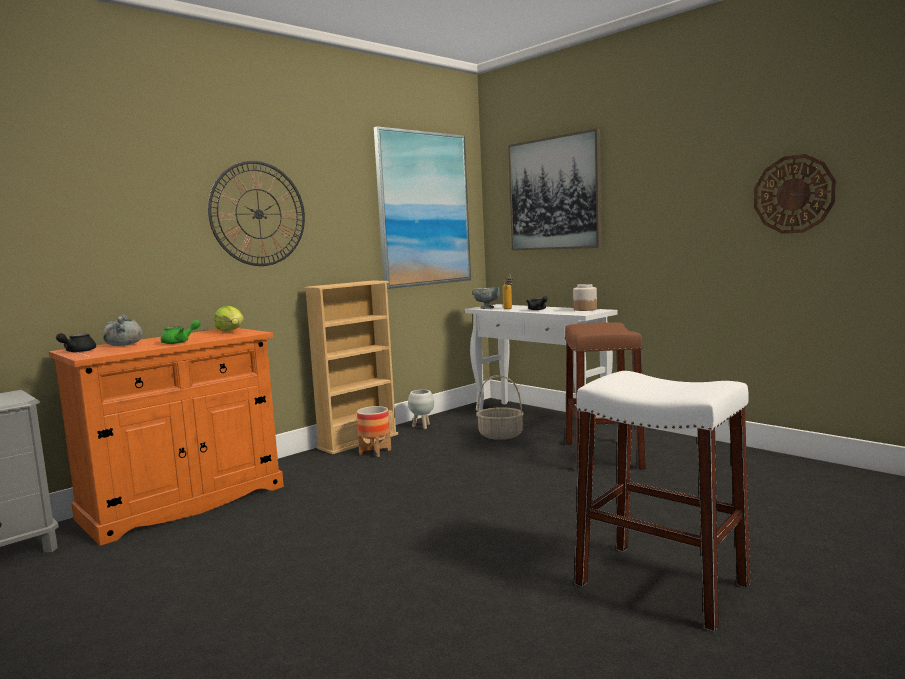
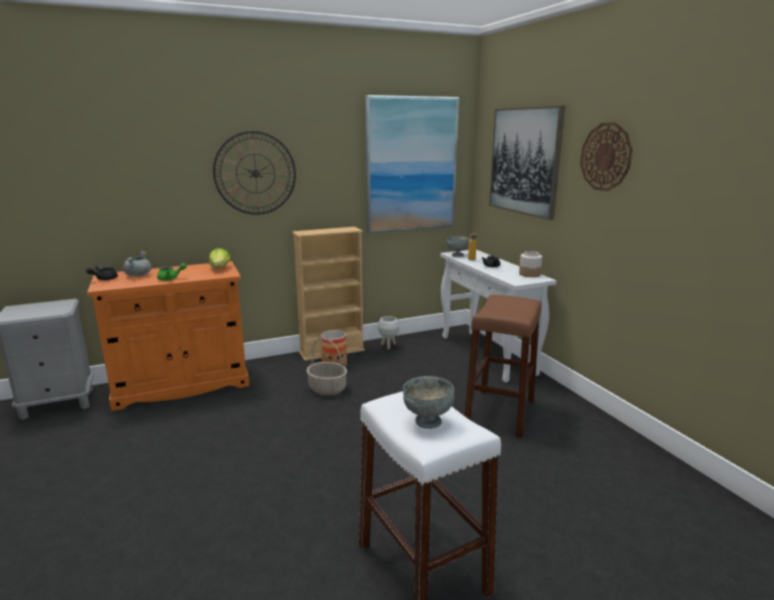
camera: 20 degrees right, 10 degrees up
(501, 435) = (439, 369): basket -> basket (328, 388)
(665, 385) = (427, 421): none -> grey bowl
(793, 194) = (719, 208): wall clock -> wall clock (606, 157)

